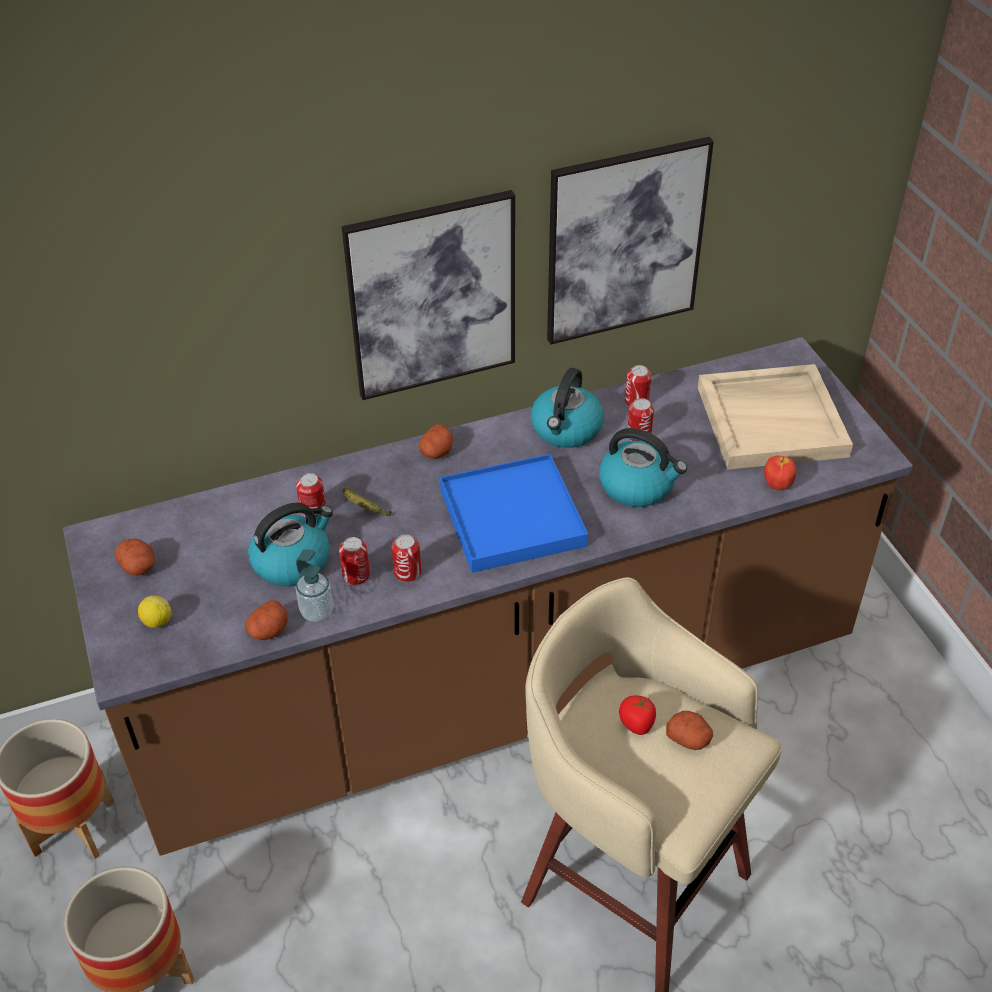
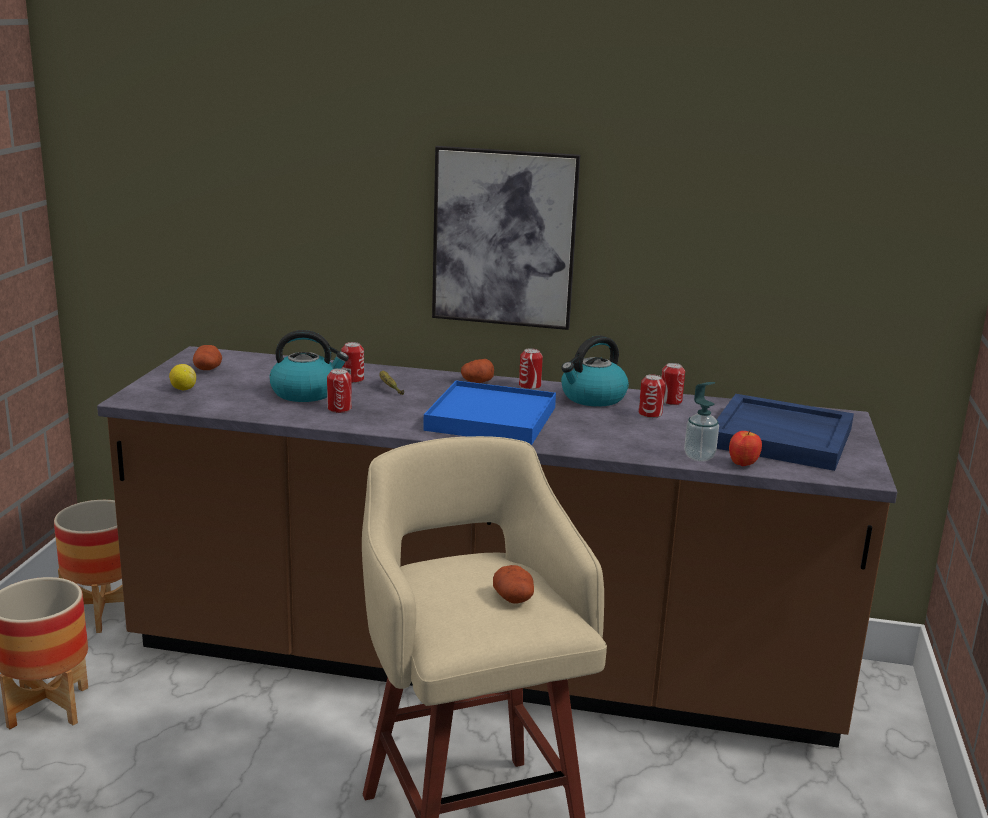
camera: 30 degrees right, 25 degrees down
(268, 630) = (245, 411): potato -> none
(317, 612) = (288, 414): soap dispenser -> soap dispenser (699, 457)
(407, 572) = (377, 418): can -> can (529, 386)
(624, 241) = (682, 241): picture -> none
(637, 724) = (479, 576): tomato -> none
(638, 486) = (615, 433): kettle -> none
(772, 420) = (782, 437): beige tray -> blue tray

